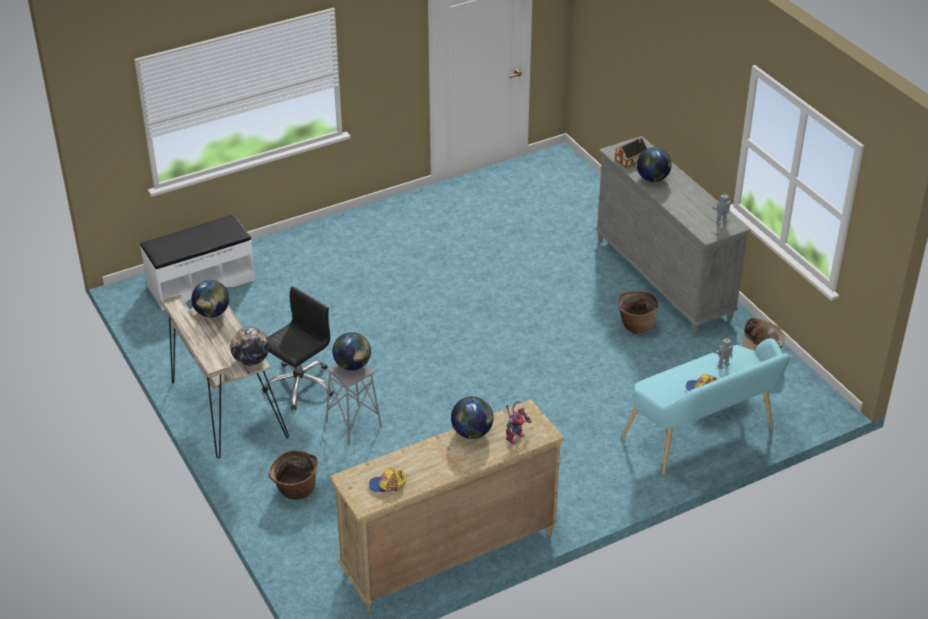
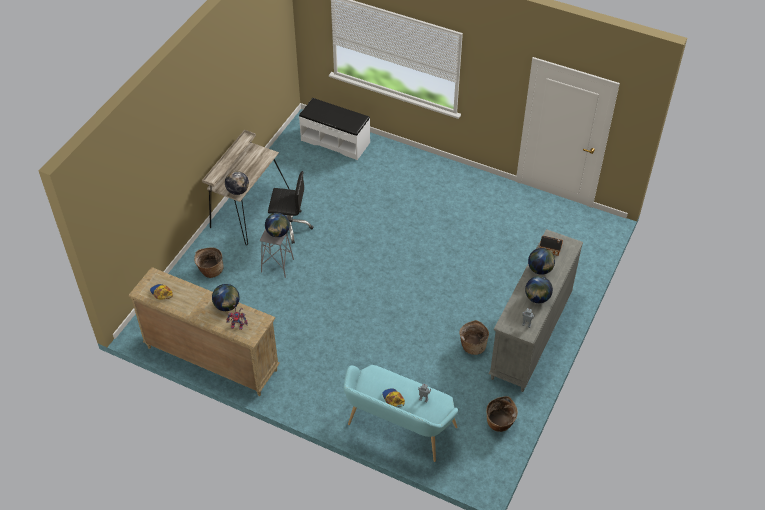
camera: 55 degrees right, 10 degrees up
(212, 313) = (262, 155): globe -> globe (537, 298)

